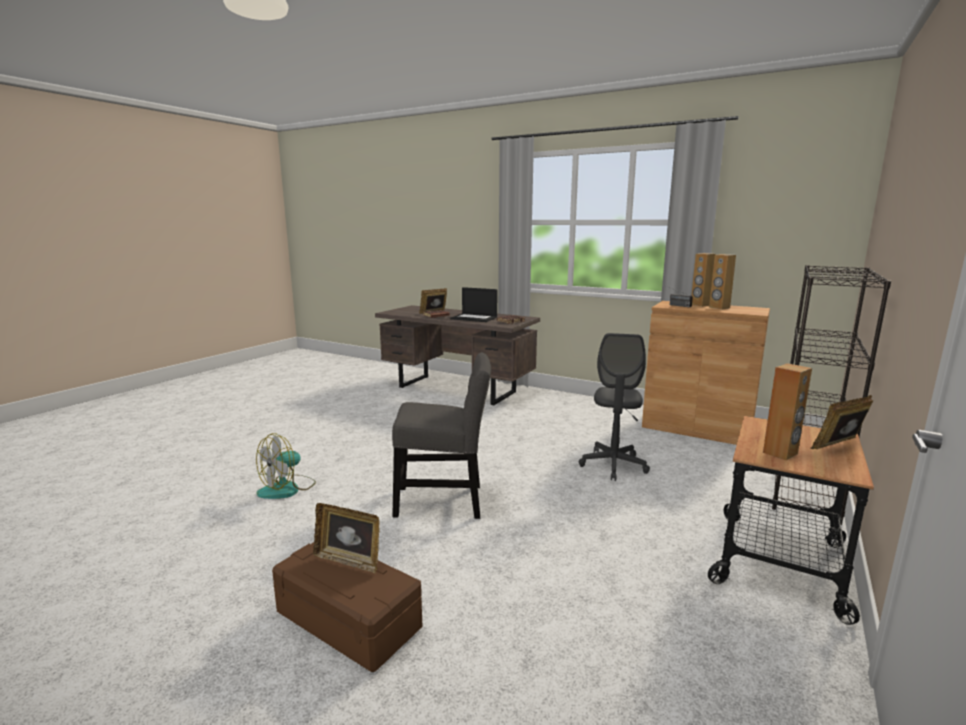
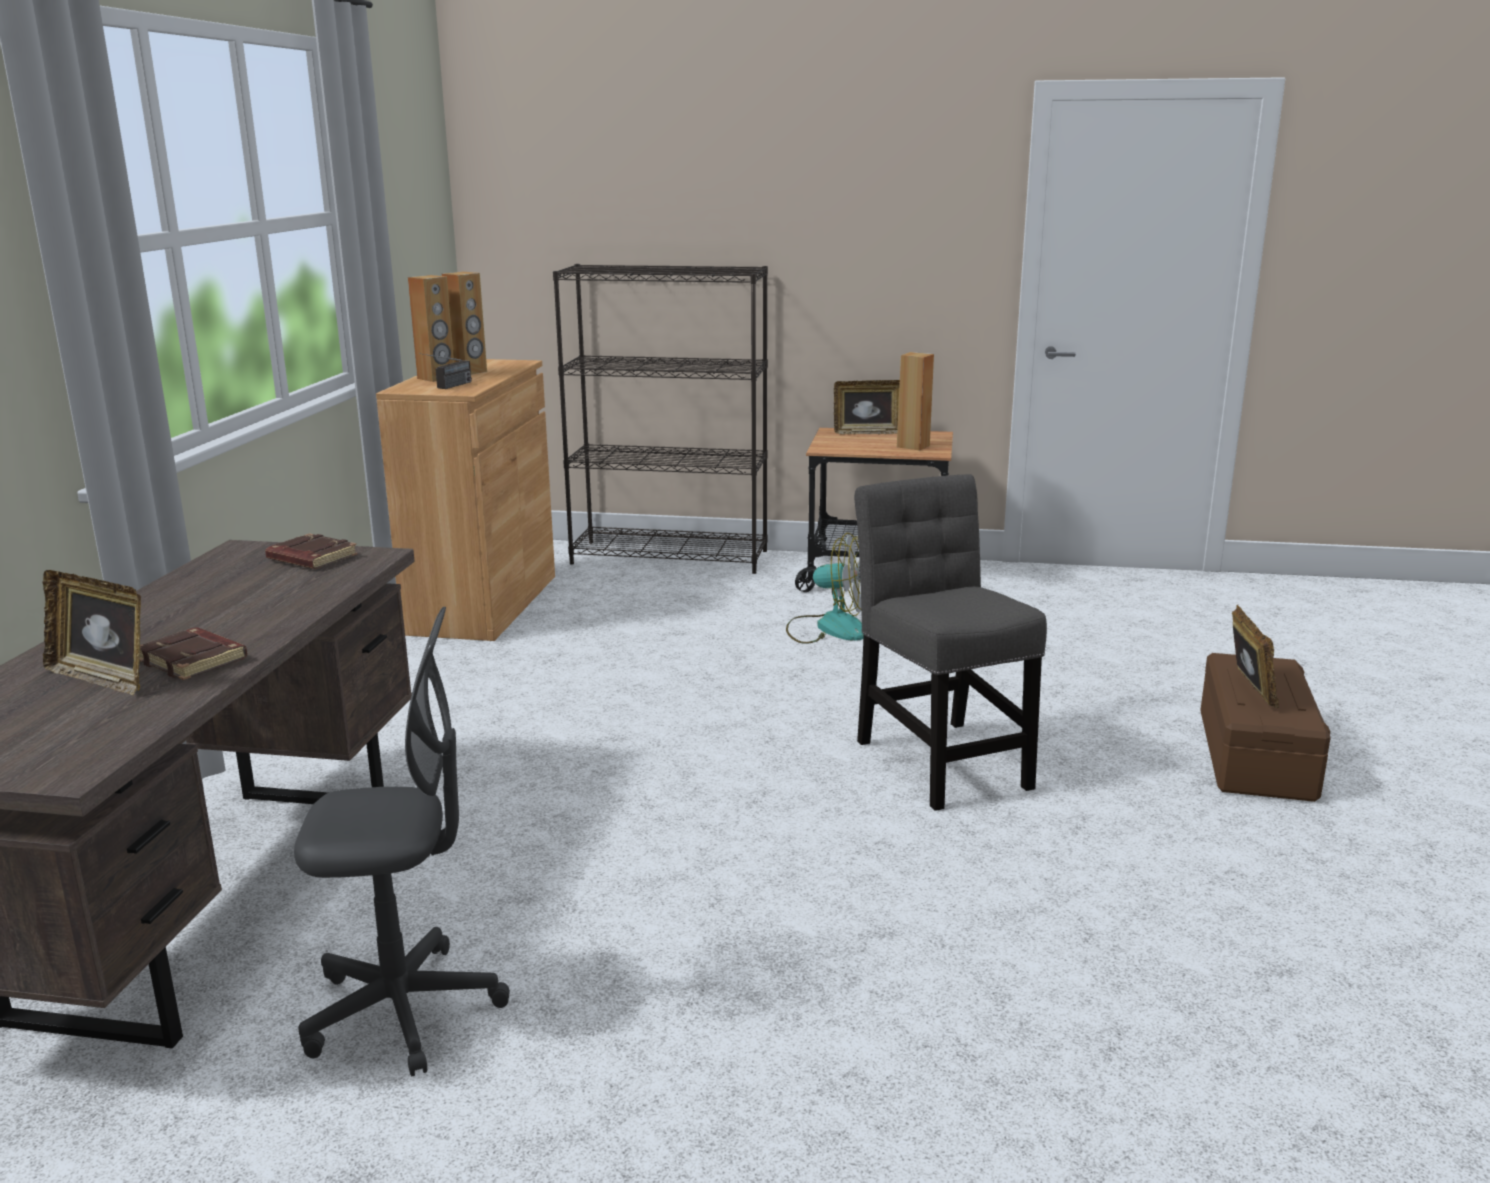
camera: 110 degrees left, 5 degrees up
(287, 488) = (1076, 945): fan -> fan (829, 628)
(474, 318) = (247, 603): laptop -> none
(613, 465) = (690, 653): grey office chair -> grey office chair (404, 1011)
(839, 446) = (867, 433): picture frame -> picture frame turned 45 degrees counterclockwise

